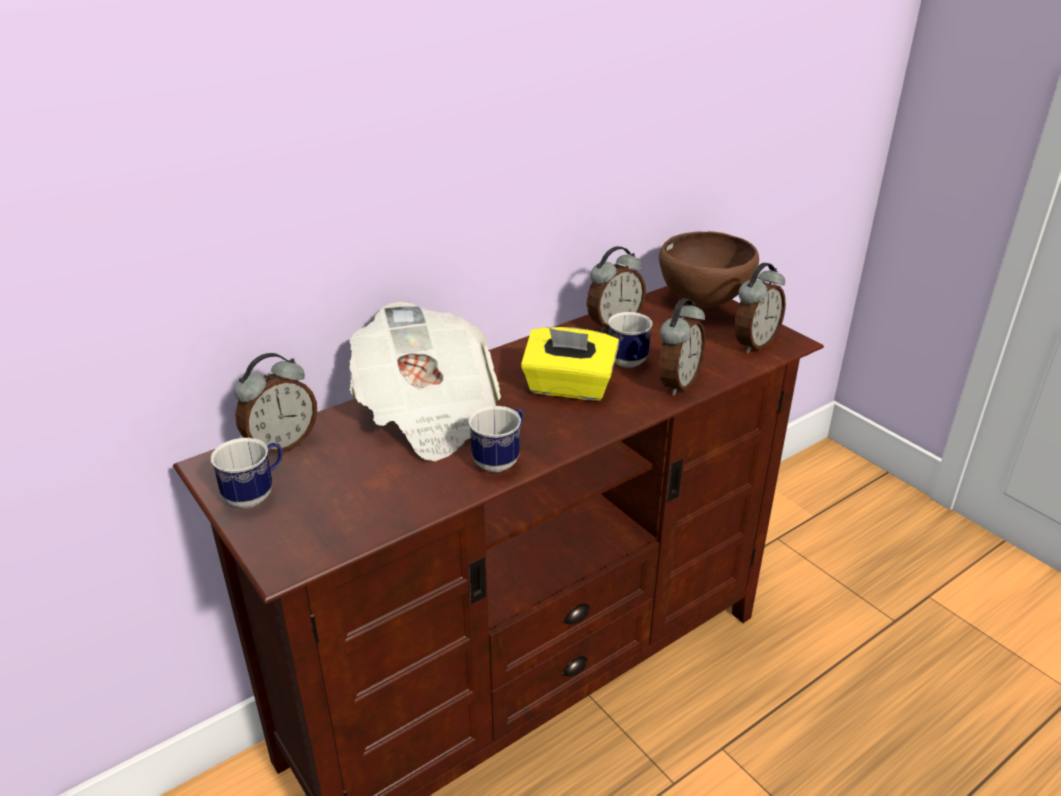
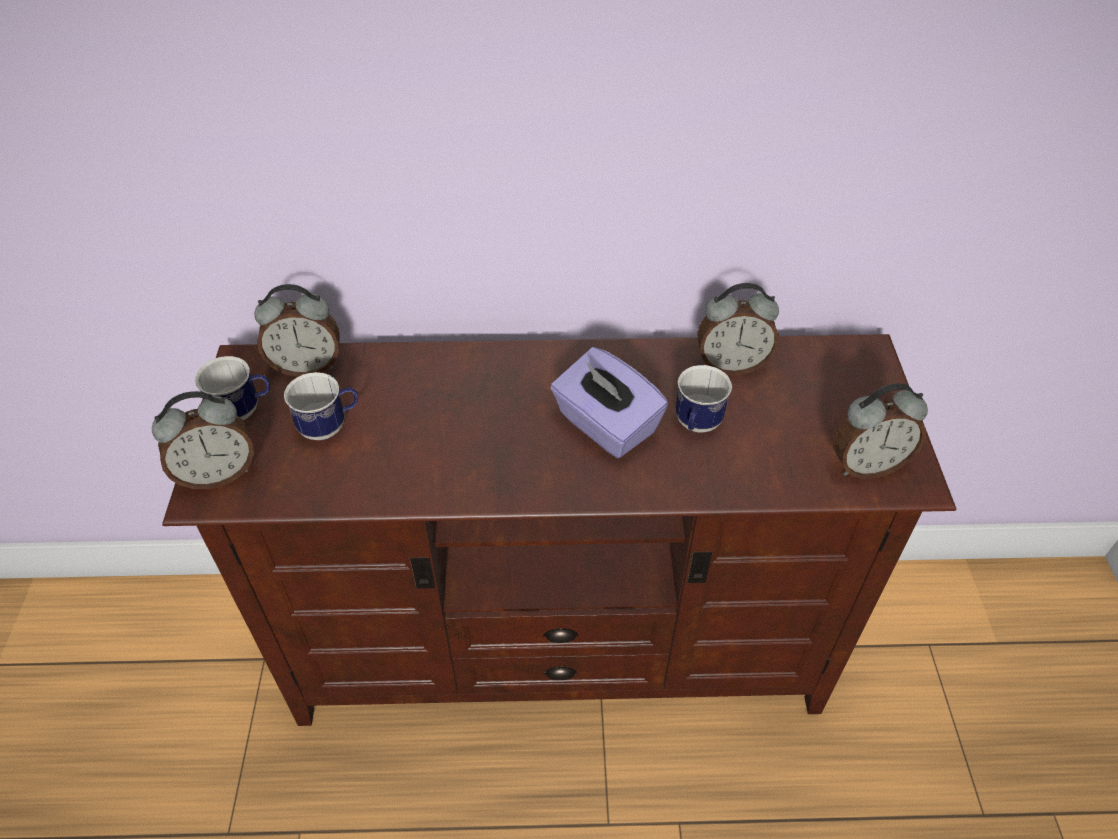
camera: 35 degrees right, 15 degrees up
(429, 414) = (450, 393): newspaper -> none
(501, 459) = (461, 481): mug -> mug (330, 427)
(569, 387) = (605, 425): yellow tissue box -> purple tissue box
(677, 383) = (721, 477): alarm clock -> alarm clock (218, 474)
(703, 303) = (866, 380): brown bowl -> none

